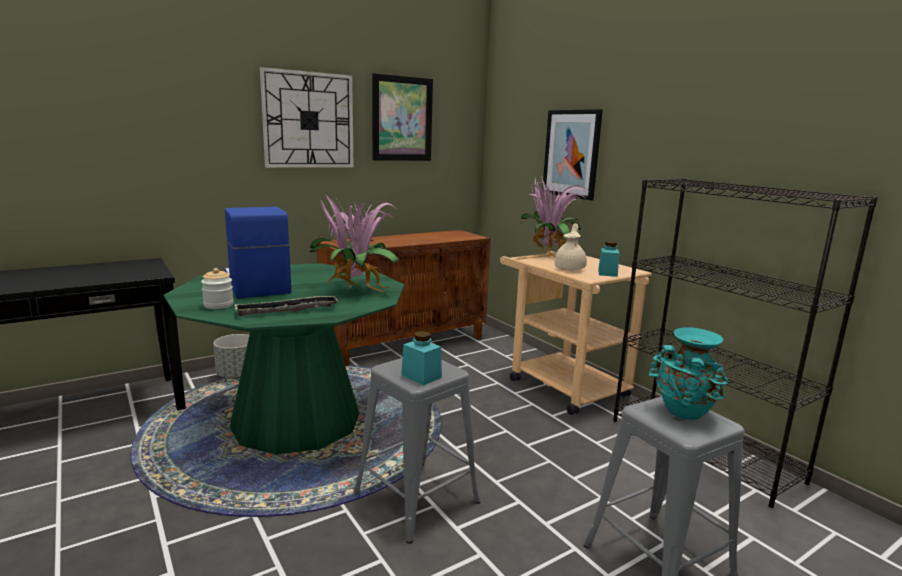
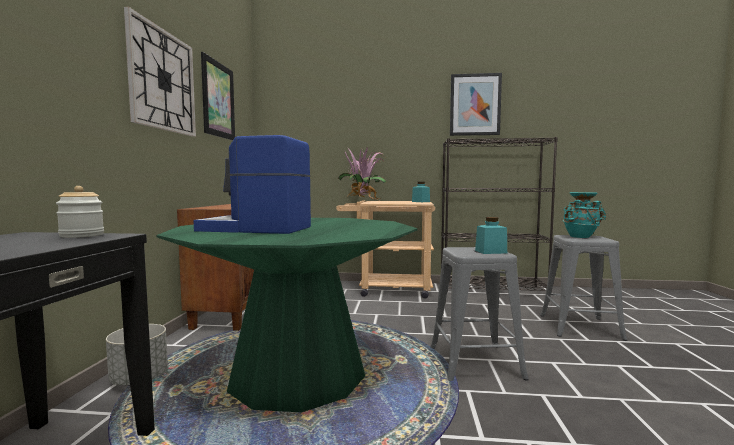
camera: 50 degrees left, 10 degrees down
(218, 305) = (298, 237): jar -> jar (82, 235)
(287, 310) = (361, 230): tray -> none
(354, 289) = (337, 221): potted plant -> none
(570, 268) = (400, 202): beige teapot -> none
(571, 154) = (352, 135): picture -> picture (475, 105)

